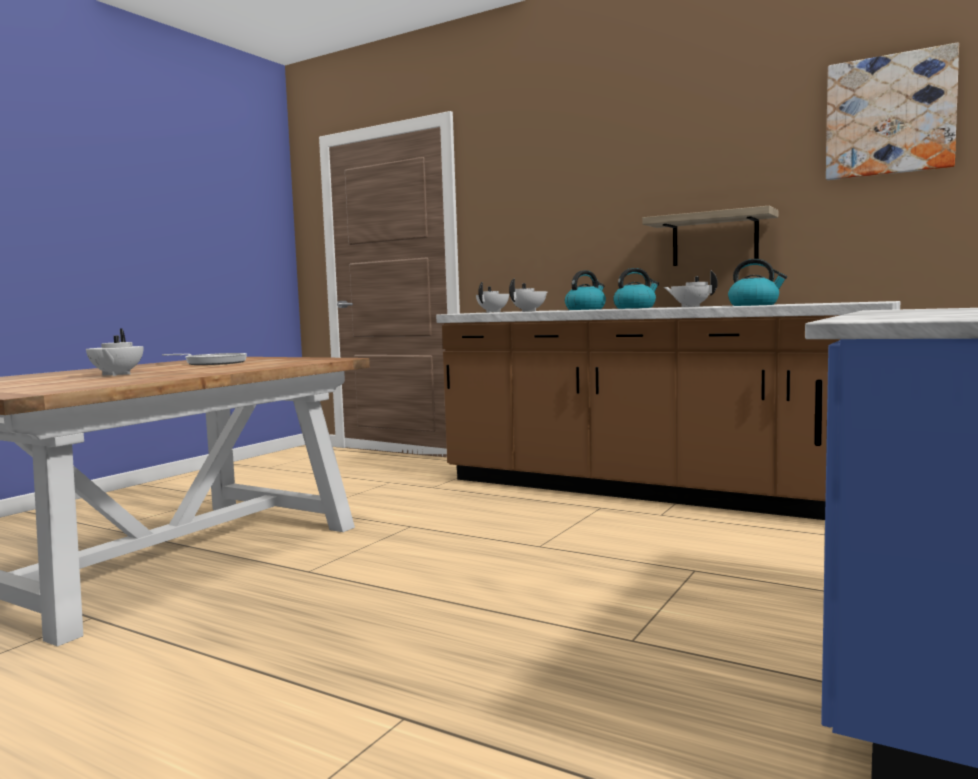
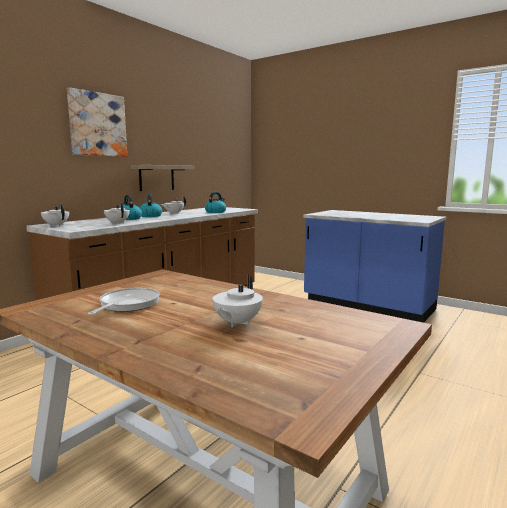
camera: 85 degrees left, 5 degrees up
(116, 374) = (236, 323): white teapot -> white teapot turned 120 degrees clockwise
(889, 115) = (208, 132): picture -> picture (97, 124)

